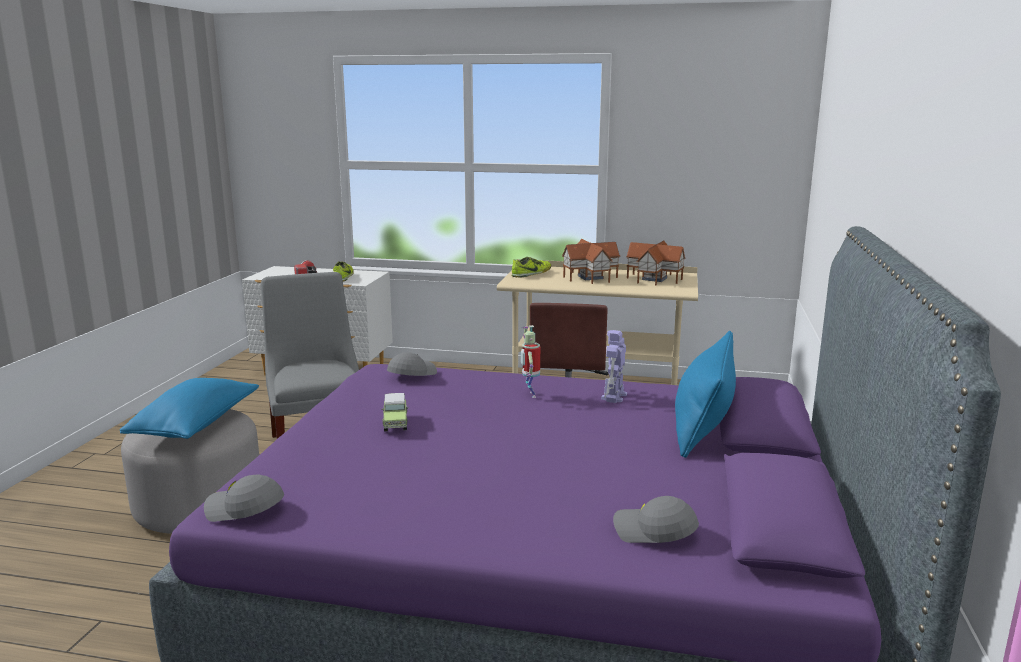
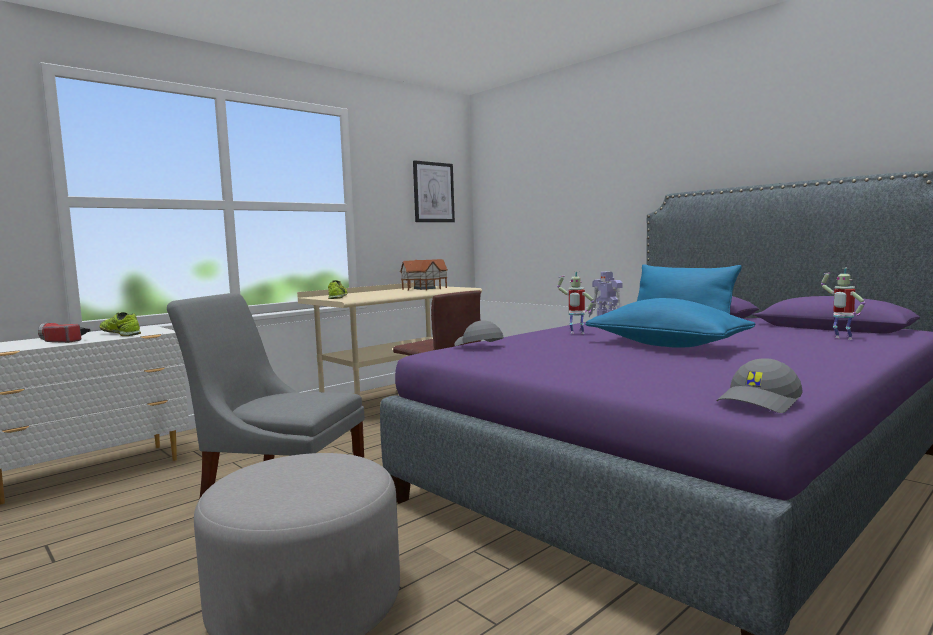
camera: 55 degrees left, 10 degrees down
(196, 425) = (308, 473): blue pillow -> blue pillow (667, 345)
(395, 422) = (591, 356): toy car -> none
(590, 277) = (385, 293): toy house -> none
(653, 532) = (841, 338): grey cap -> toy robot
(736, 149) = (433, 192): none -> picture

